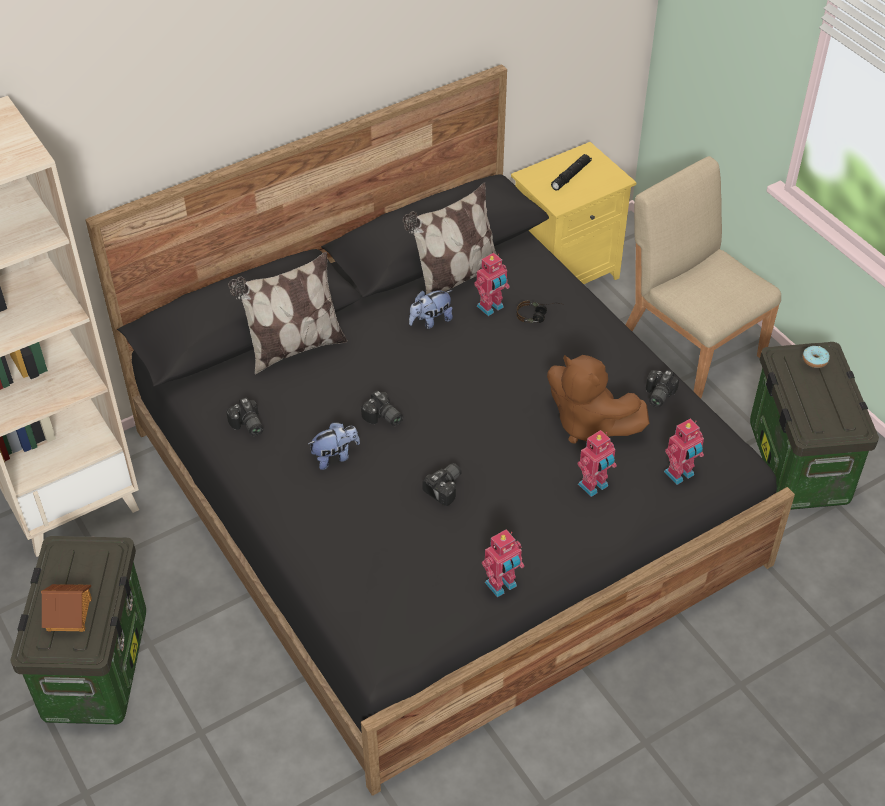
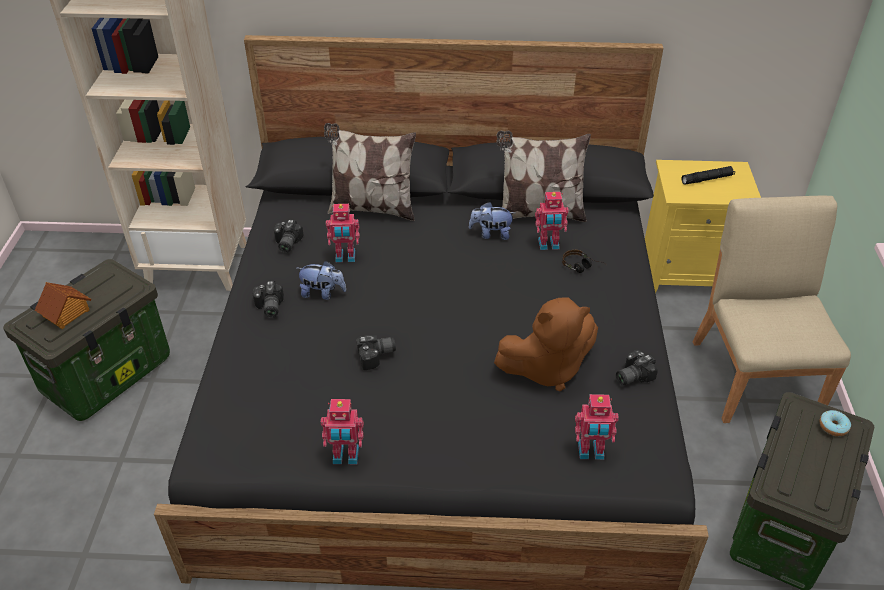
camera: 35 degrees right, 5 degrees down
(383, 418) = (384, 283): camera -> camera (268, 307)
(588, 424) = (546, 368): brown plush toy -> brown plush toy turned 90 degrees counterclockwise
(594, 486) = (503, 420): toy robot -> toy robot (345, 257)

